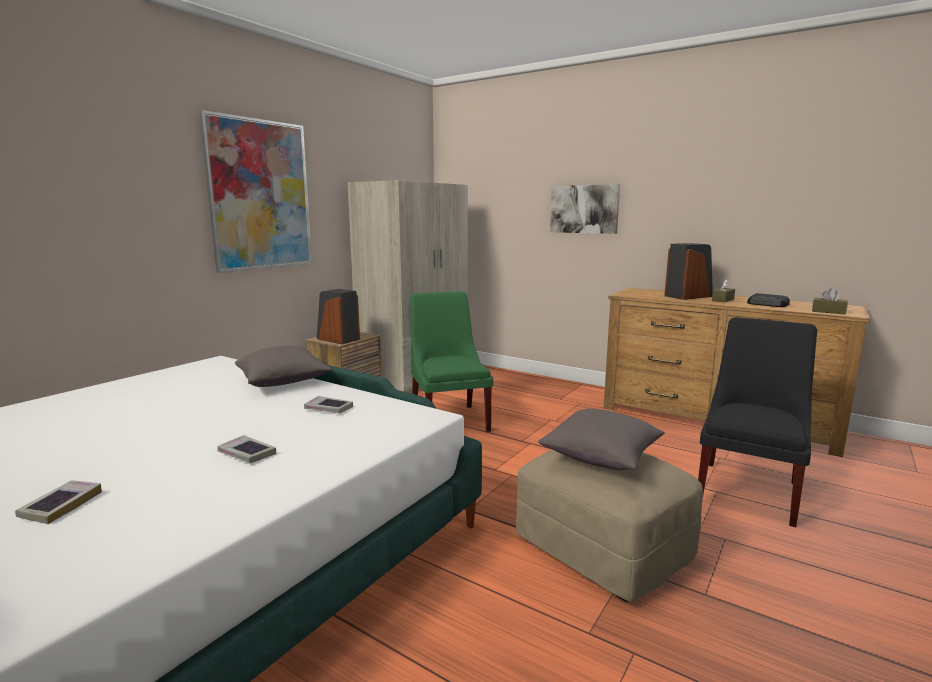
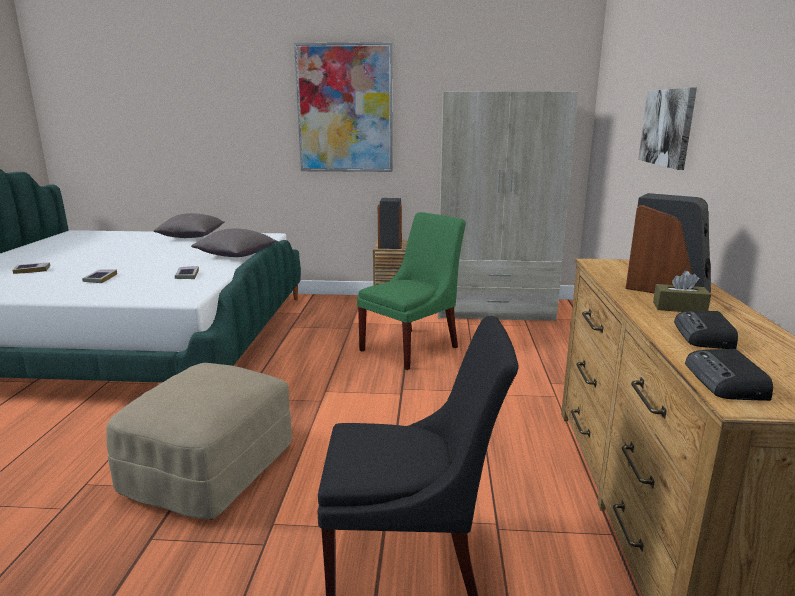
camera: 60 degrees right, 5 degrees up
(601, 456) = (199, 380): grey pillow -> grey pillow (192, 237)
(828, 312) = (726, 382): brown tissue box -> radio

